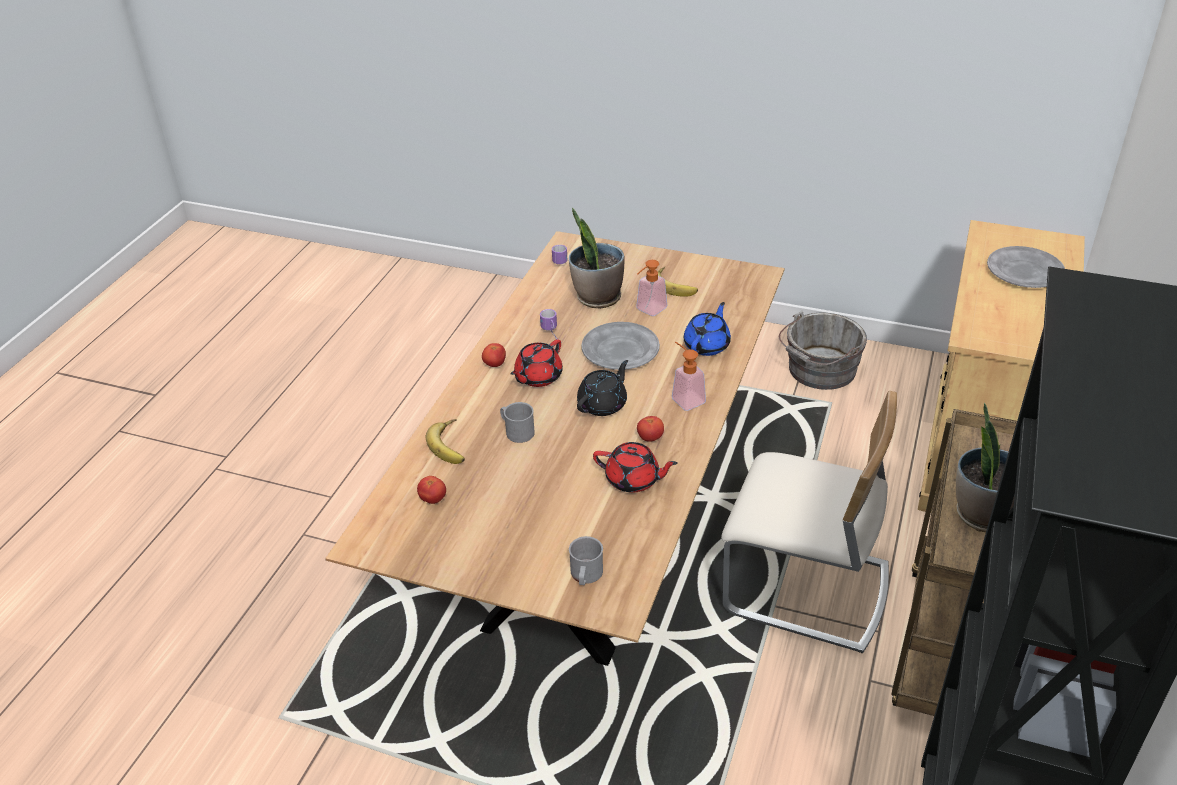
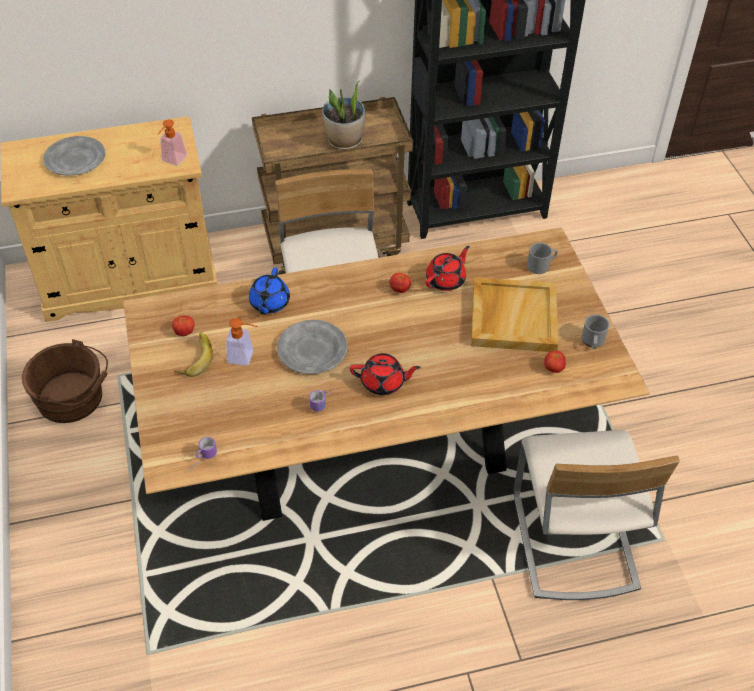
camera: 125 degrees left, 10 degrees up
(358, 638) = (572, 540): none -> beige chair
(452, 445) = (497, 390): banana -> none
(494, 364) = (389, 418): tomato -> tomato (184, 332)
(516, 431) = (452, 362): grey mug -> grey mug (592, 342)
(530, 505) = (513, 317): none -> beige tray
(597, 297) = (247, 400): potted plant -> none
(603, 404) = (384, 329): black teapot -> none
(633, 480) = (446, 280): red teapot -> red teapot turned 60 degrees clockwise
(685, 398) = (343, 290): soap dispenser -> soap dispenser (172, 161)
(707, 345) = (269, 303): blue teapot -> blue teapot turned 75 degrees counterclockwise
(819, 371) = (74, 398): grey bucket -> brown bucket

